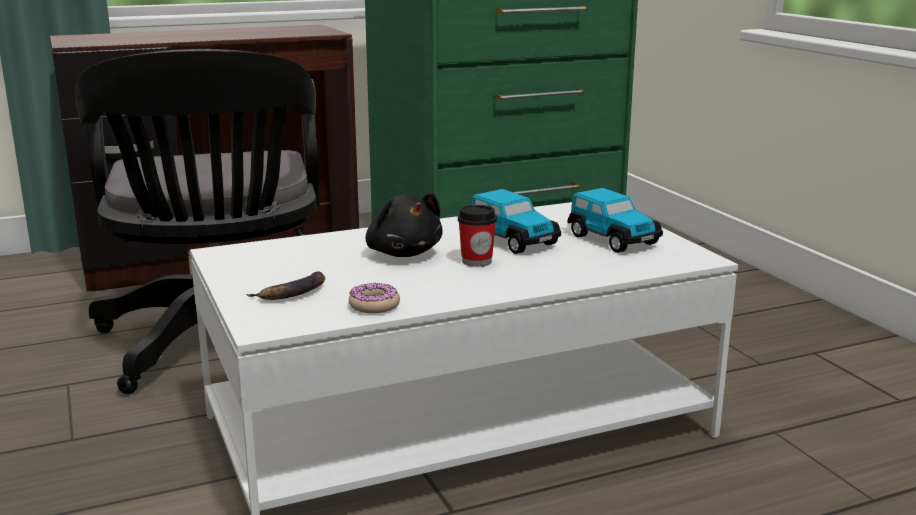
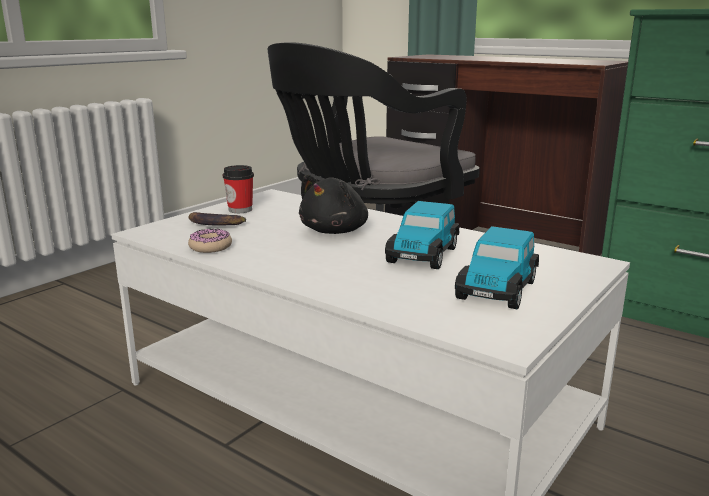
camera: 60 degrees right, 0 degrees up
(476, 261) = (348, 254): cup -> cup (240, 210)

